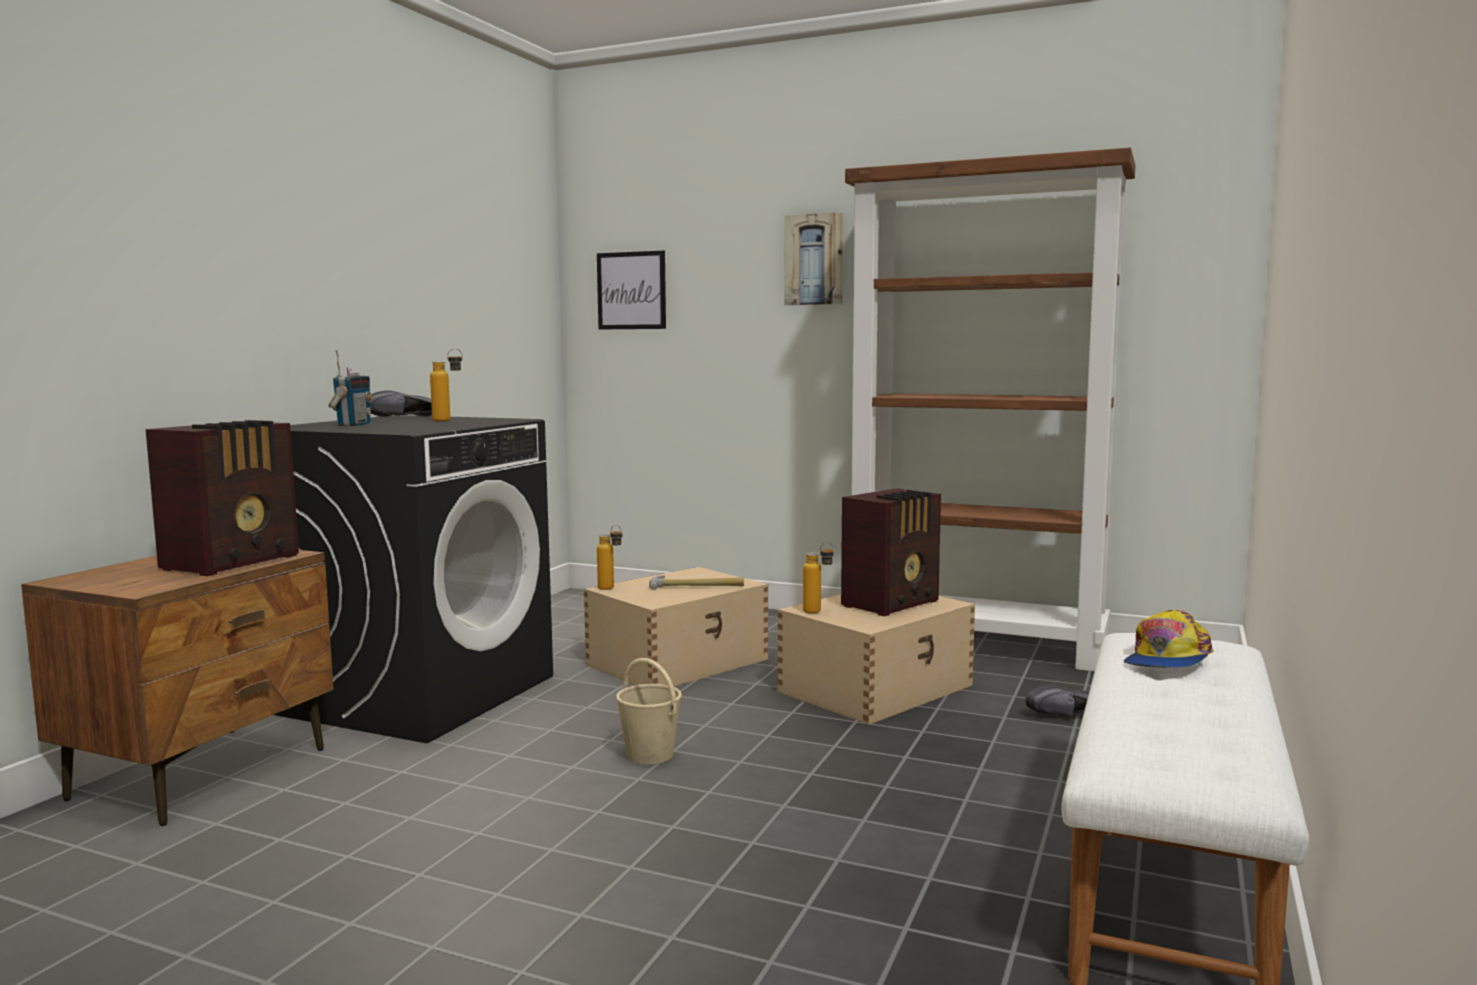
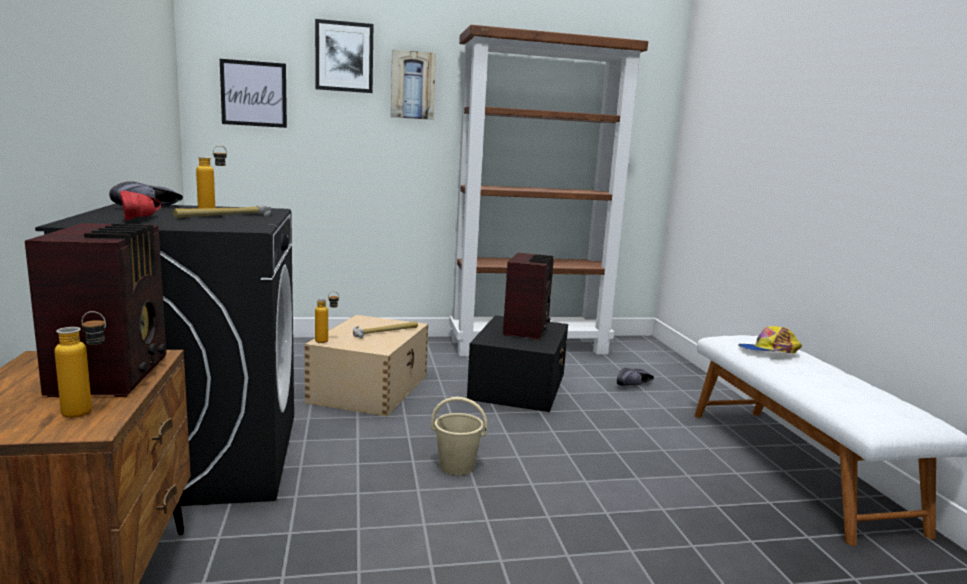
camera: 35 degrees left, 5 degrees up
(353, 425) = (143, 219): radio -> red shoe
(441, 423) = (225, 215): none -> hammer
(730, 233) = (344, 57): none -> picture
(818, 612) = (498, 342): bottle -> bottle (88, 413)
(878, 688) = (519, 385): beige storage box -> black storage box
(1167, 659) = (769, 351): cap -> cap turned 90 degrees clockwise

